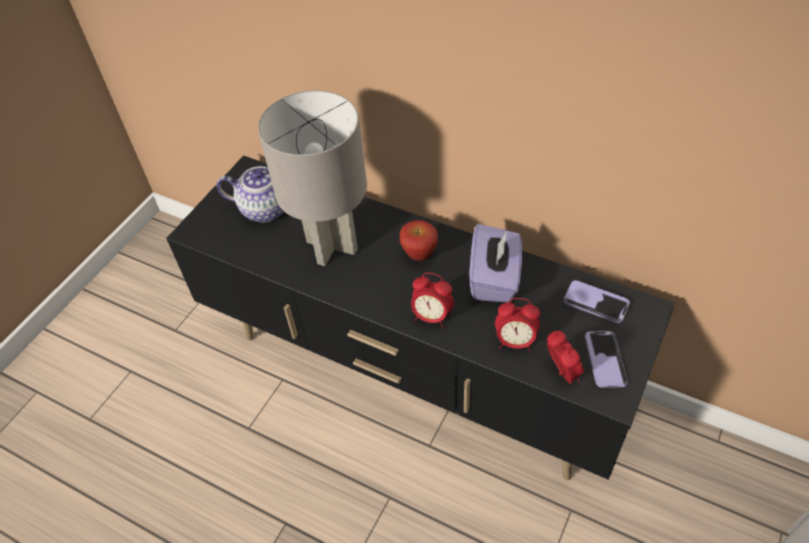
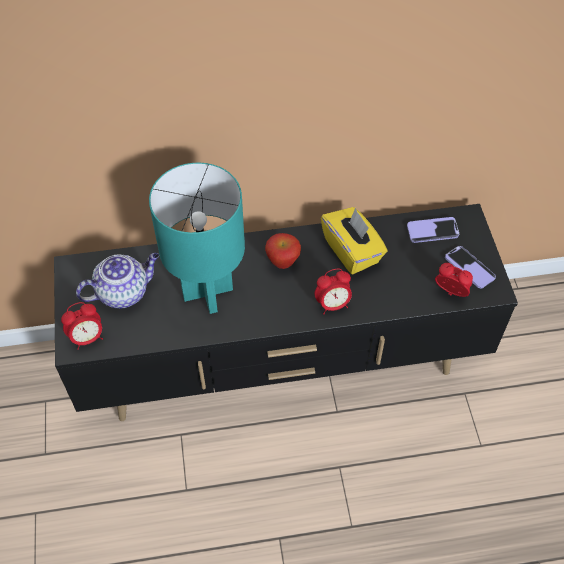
camera: 40 degrees left, 5 degrees up
(332, 246) = (209, 293): grey table lamp -> turquoise table lamp
(494, 279) = (352, 251): purple tissue box -> yellow tissue box
(515, 342) = (404, 289): alarm clock -> alarm clock (87, 338)

